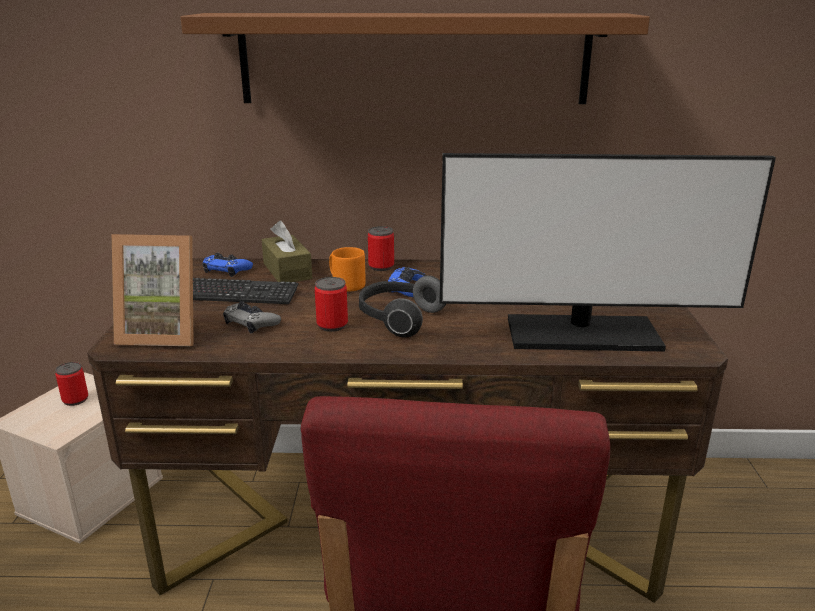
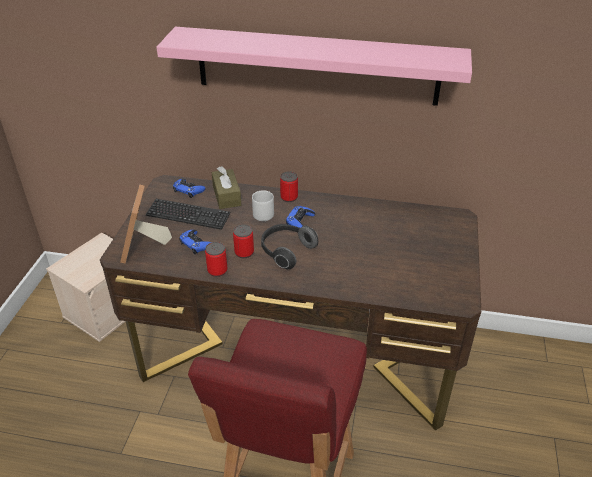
camera: 10 degrees right, 15 degrees up
(75, 399) = (96, 255): can -> can (217, 270)
(164, 333) = (143, 248): picture frame -> picture frame turned 75 degrees clockwise
(251, 322) = (196, 244): grey game controller -> blue game controller
(346, 284) = (261, 213): orange mug -> grey mug
(414, 59) = (317, 66): brown shelf -> pink shelf
(582, 334) = (397, 279): monitor -> none

